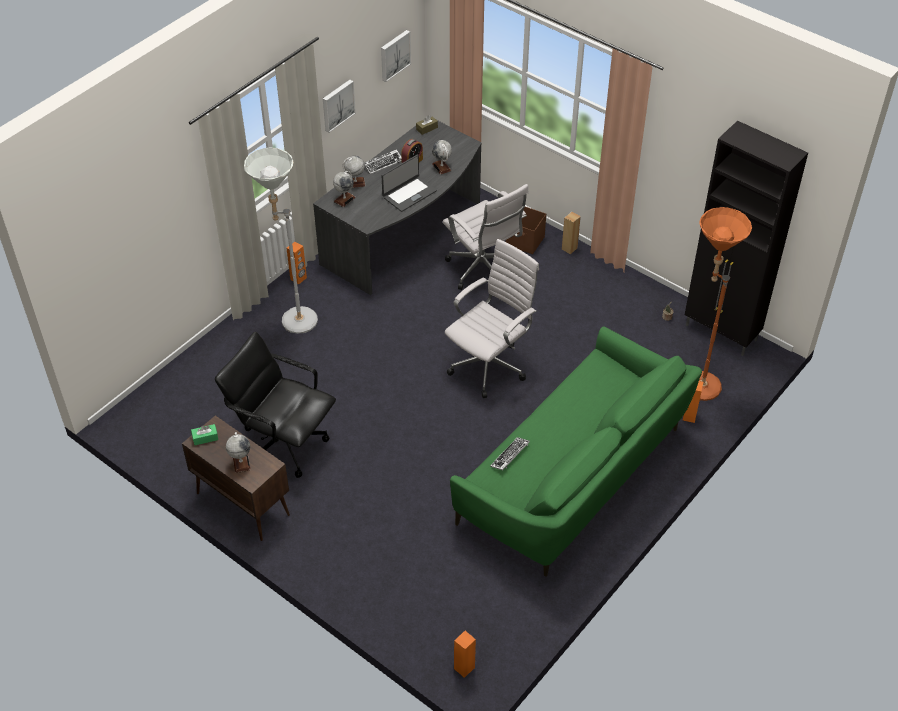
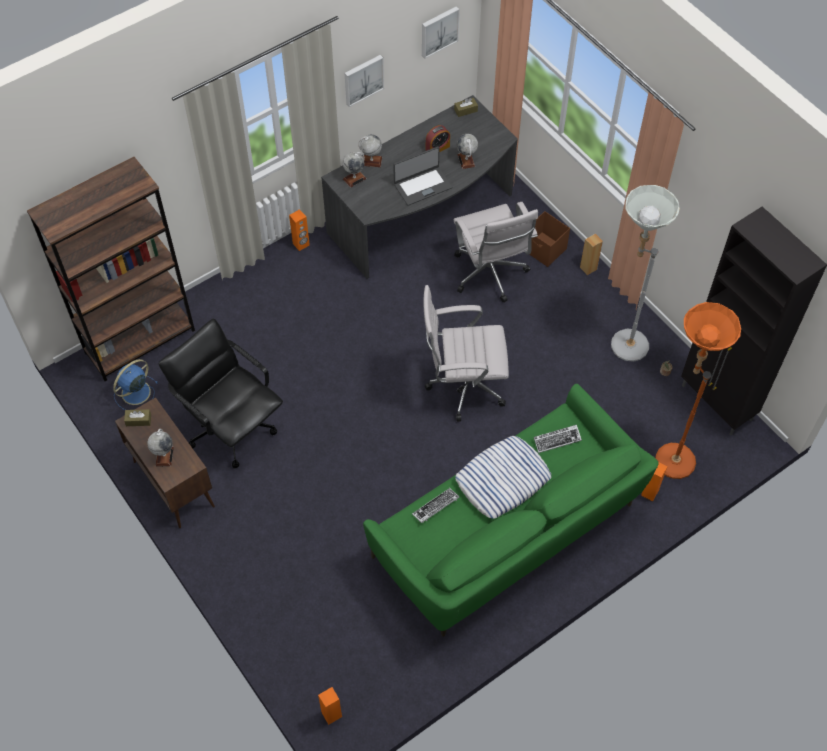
camera: 15 degrees right, 10 degrees up
(169, 389) = (140, 341): none -> brown bookcase
(178, 434) = (135, 393): none -> blue fan
(205, 438) = (138, 420): green tissue box -> brown tissue box
(291, 320) = (280, 290): grey floor lamp -> grey floor lamp (621, 343)
(383, 164) = (407, 144): keyboard -> keyboard (557, 440)
(490, 365) = (462, 386): white office chair -> white office chair turned 150 degrees counterclockwise
(563, 421) = (502, 480): none -> pillow

